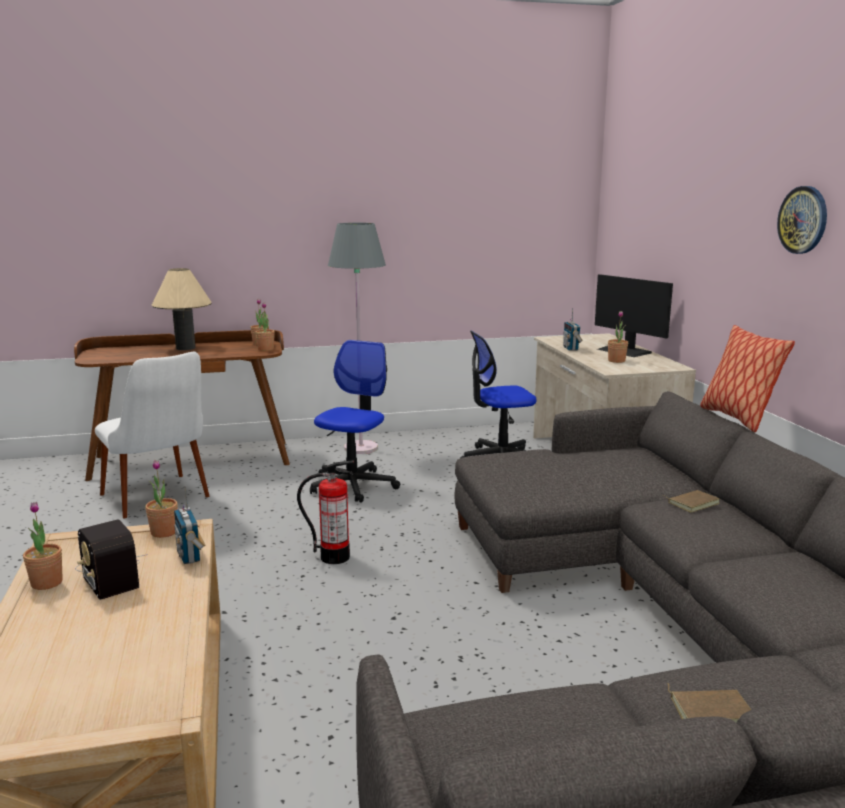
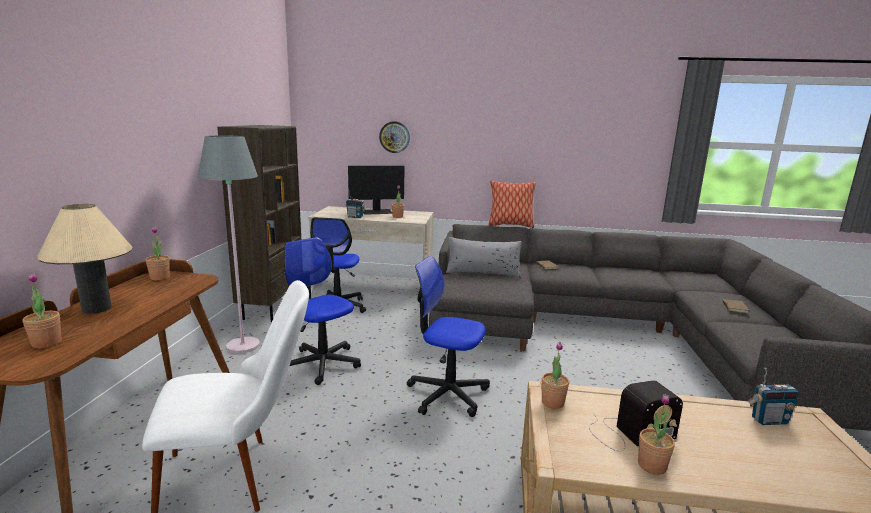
camera: 70 degrees left, 0 degrees up
(190, 556) = (601, 394): radio -> radio (768, 420)
(266, 349) = (190, 278): potted plant -> potted plant (46, 343)
(334, 557) = (447, 394): fire extinguisher -> office chair
(457, 435) = (271, 308): none -> brown bookcase
(579, 466) = (482, 272): none -> grey pillow
(803, 220) = (508, 125): wall clock -> wall clock (394, 137)

